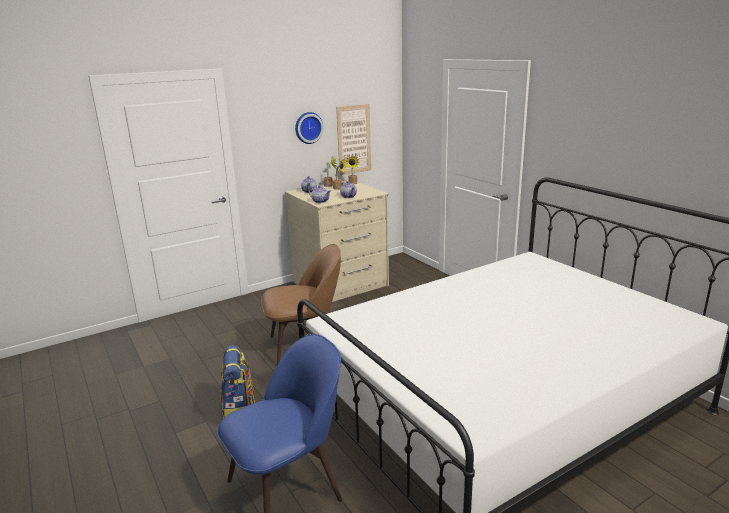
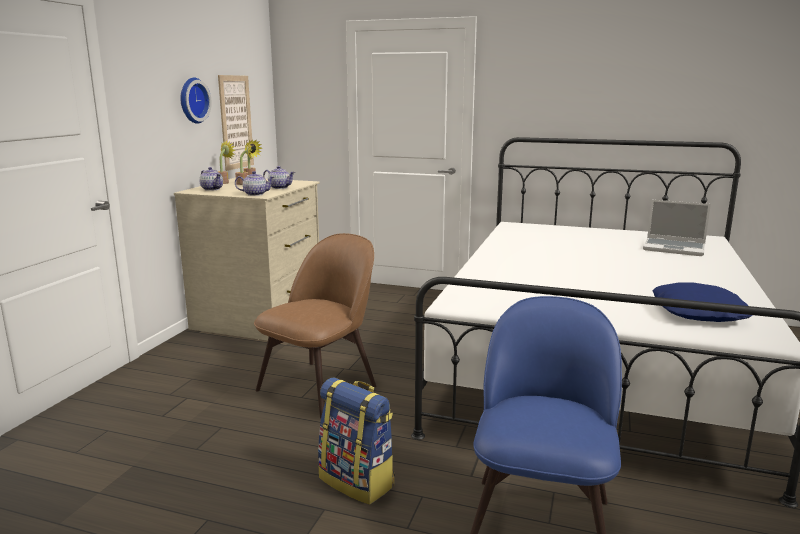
camera: 40 degrees left, 5 degrees down
(479, 390) = (699, 312): none -> blue pillow
(625, 323) = (674, 248): none -> laptop

